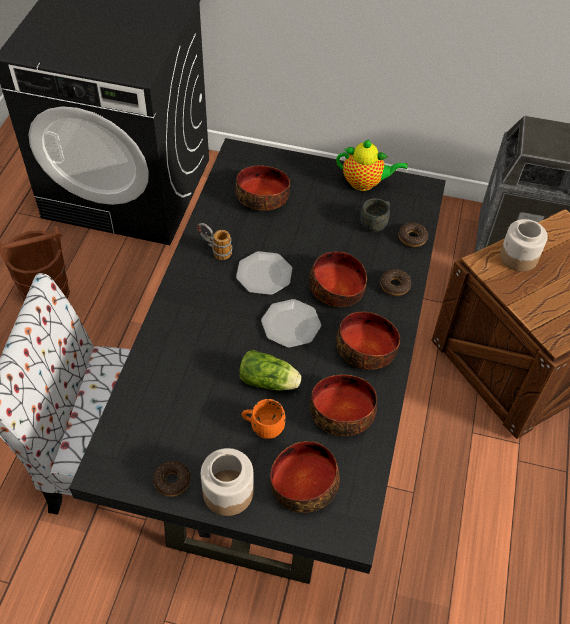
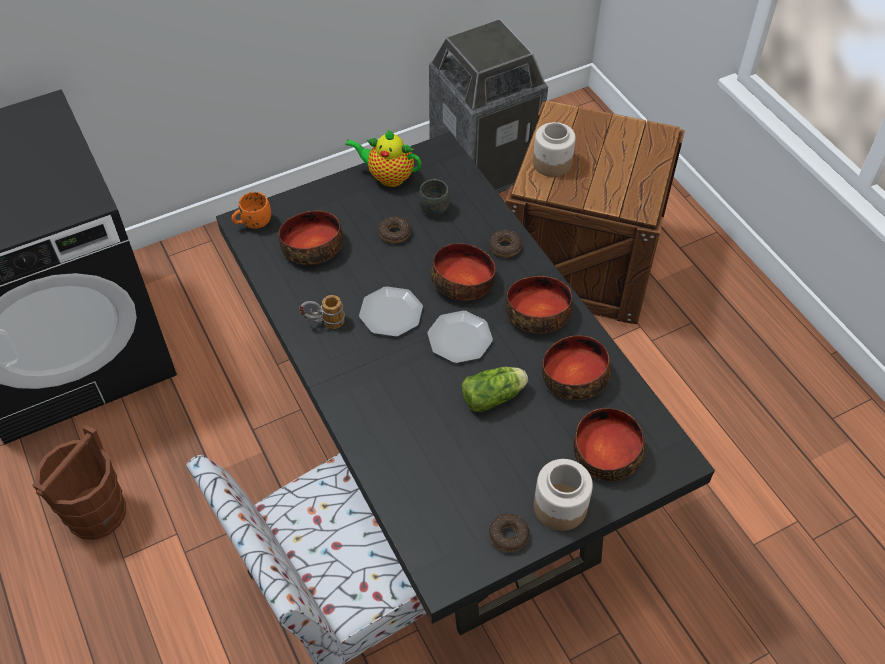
camera: 40 degrees left, 0 degrees up
(263, 427) = (529, 435): orange mug -> orange mug (253, 223)
(365, 183) = (388, 176): teapot -> teapot turned 135 degrees counterclockwise
(412, 238) = (476, 198): donut -> donut (394, 233)

